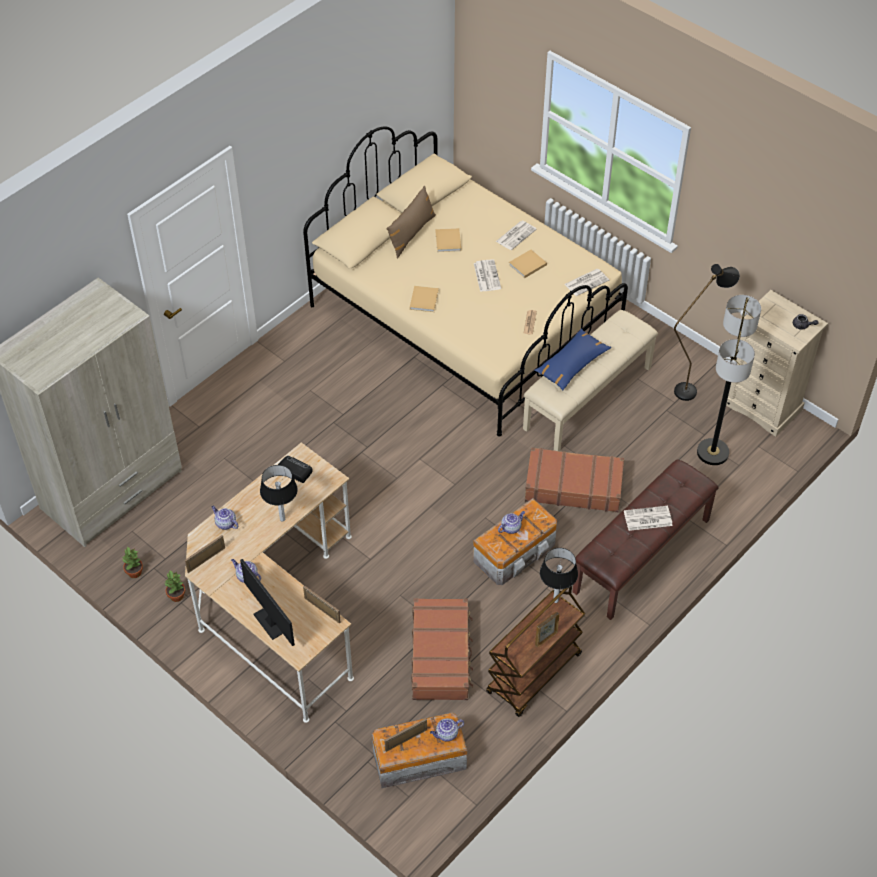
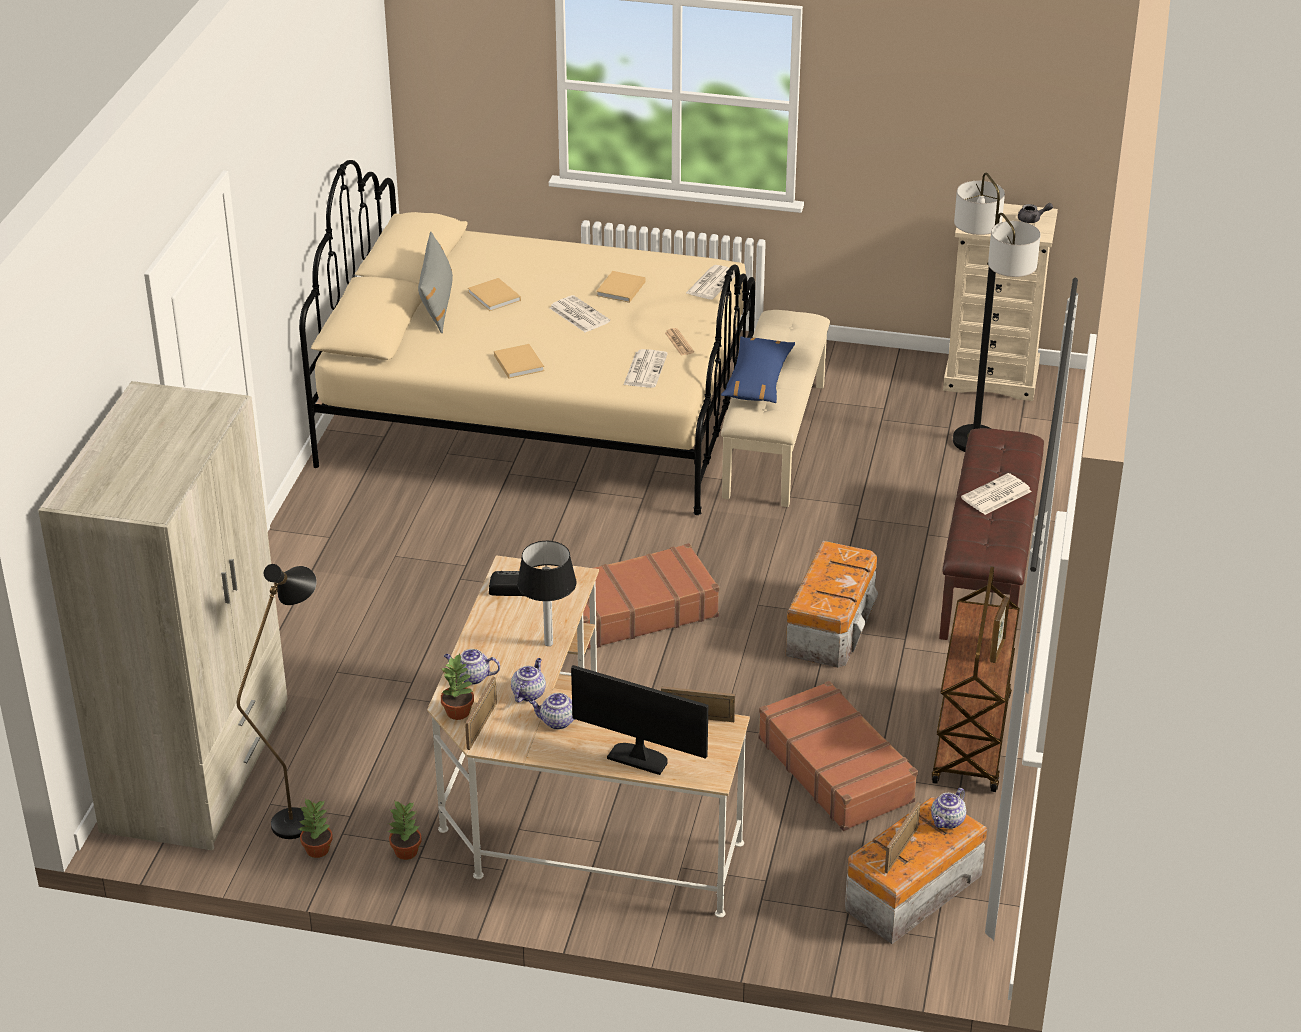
camera: 30 degrees left, 15 degrees down
(201, 544) = (459, 712): none -> potted plant
(411, 234) = (437, 304): brown pillow -> grey pillow
(511, 527) = (824, 579): teapot -> teapot (528, 693)
(516, 235) = (578, 265): newspaper -> newspaper (645, 369)
(556, 600) = (972, 608): table lamp -> none
(573, 486) = (839, 533): brown suitcase -> brown suitcase (636, 611)
(692, 388) = (892, 388): black floor lamp -> black floor lamp (301, 815)

